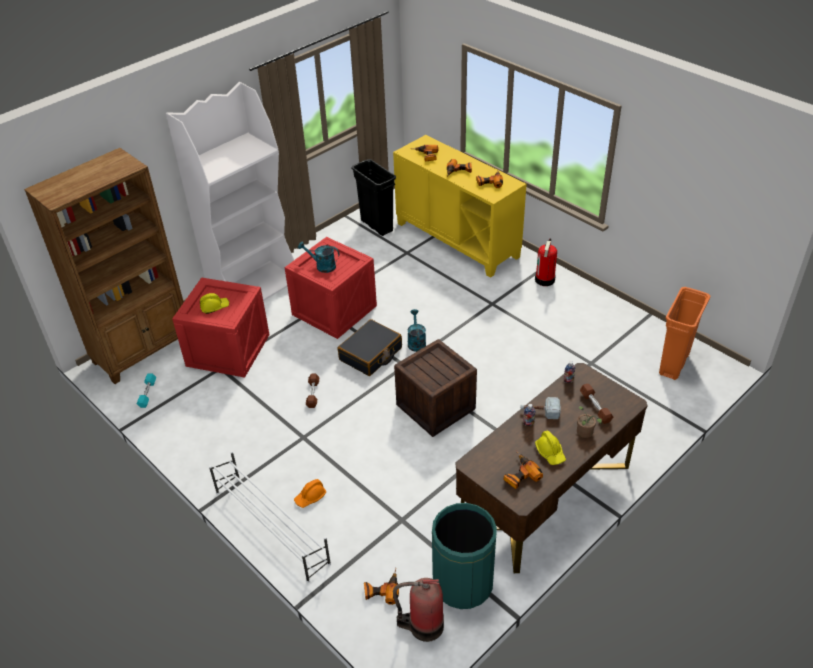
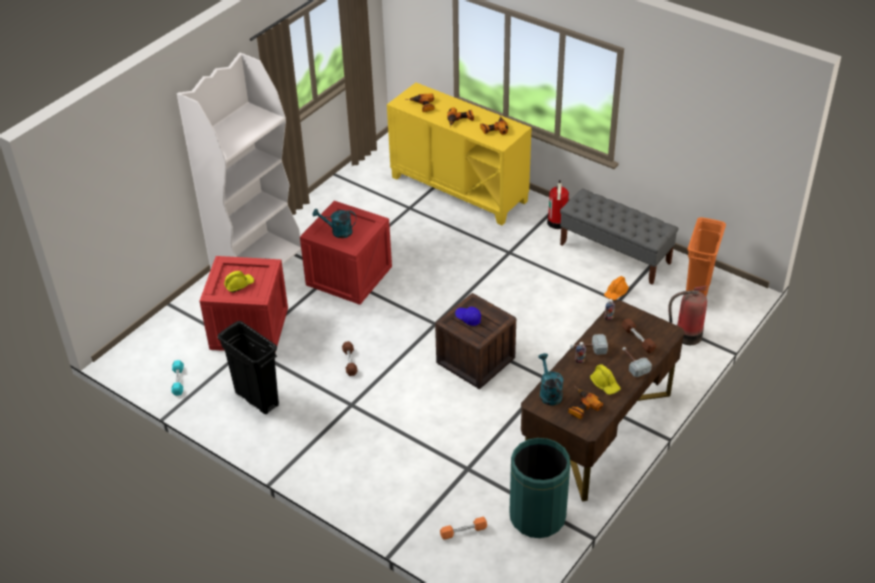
camera: 10 degrees left, 0 degrees up
(143, 351) = (159, 339): brown bookcase -> none
(271, 526) = (343, 490): white shoe rack -> none
(310, 497) = (374, 459): orange hard hat -> orange hard hat (616, 293)
(371, 354) = (398, 316): black suitcase -> none
(376, 225) = (370, 181): black trash can -> black trash can (256, 398)
(381, 589) = (463, 531): power drill -> orange dumbbell
(416, 342) = (441, 299): turquoise watering can -> turquoise watering can (549, 393)
(423, 625) = (509, 556): fire extinguisher -> fire extinguisher (686, 336)
(428, 364) = (468, 318): none -> blue cap
(585, 433) = (633, 363): potted plant -> hammer
(596, 315) = (615, 254): none -> grey bench

